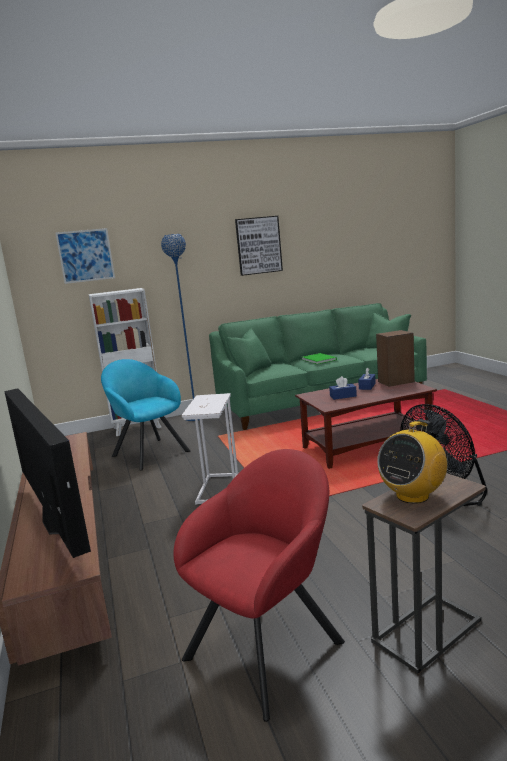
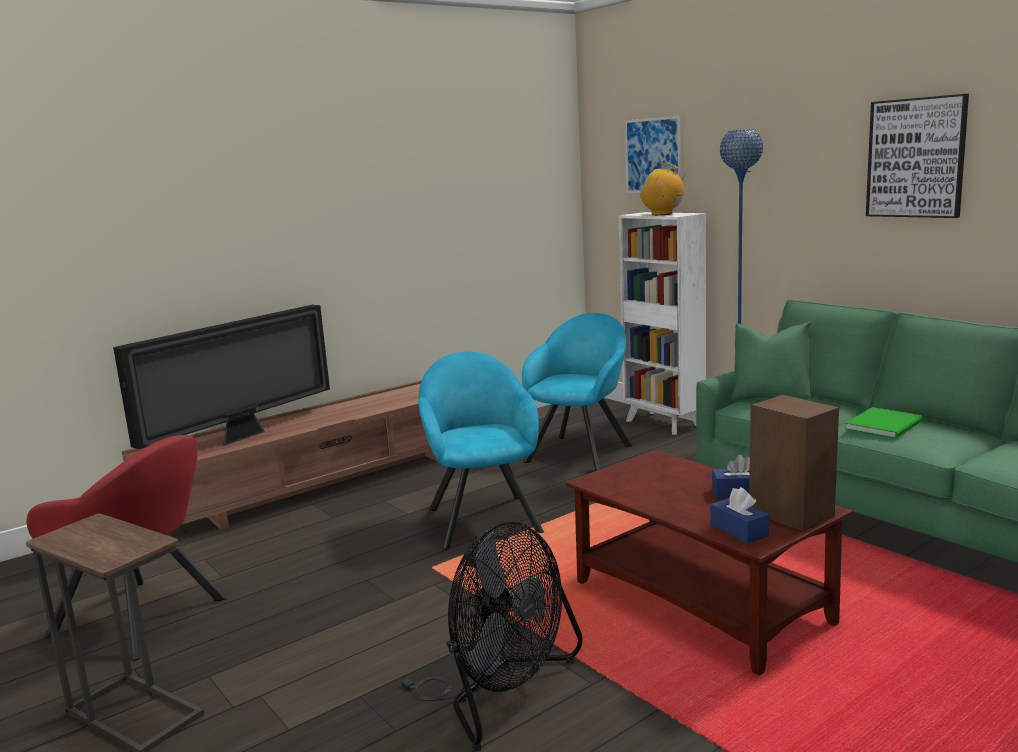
camera: 70 degrees right, 0 degrees up
(217, 488) = (483, 518): white side table -> turquoise armchair
(343, 396) = (660, 482): blue tissue box -> blue tissue box (739, 530)
(412, 495) = (102, 534): radio -> radio (662, 214)

